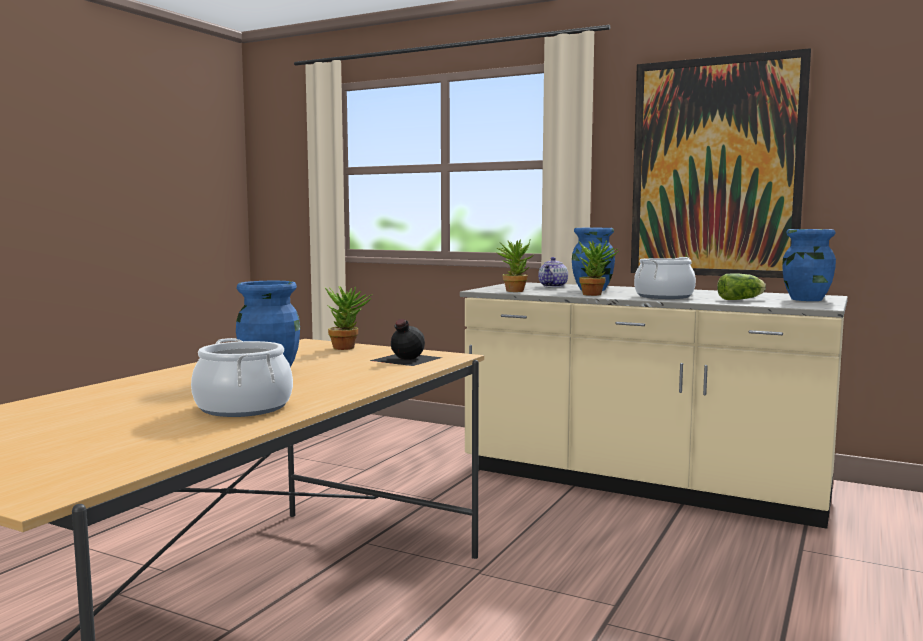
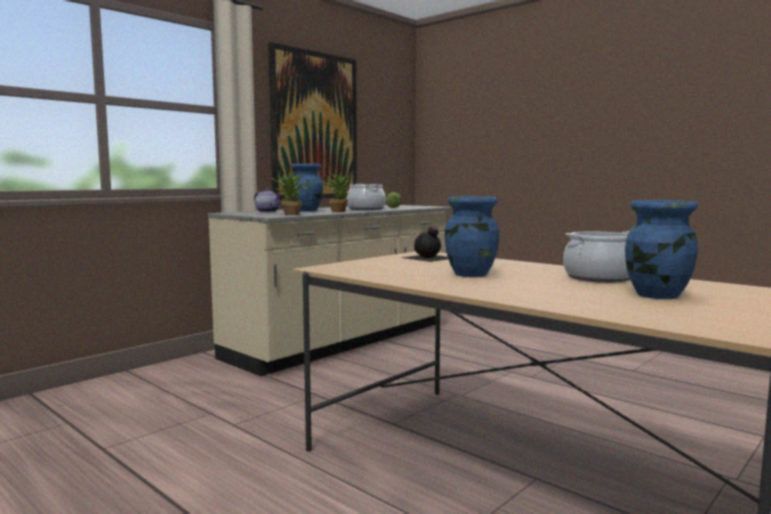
camera: 75 degrees left, 0 degrees up
(348, 347) = (364, 263): potted plant -> none
(805, 299) = (403, 205): blue vase -> blue vase (656, 295)

